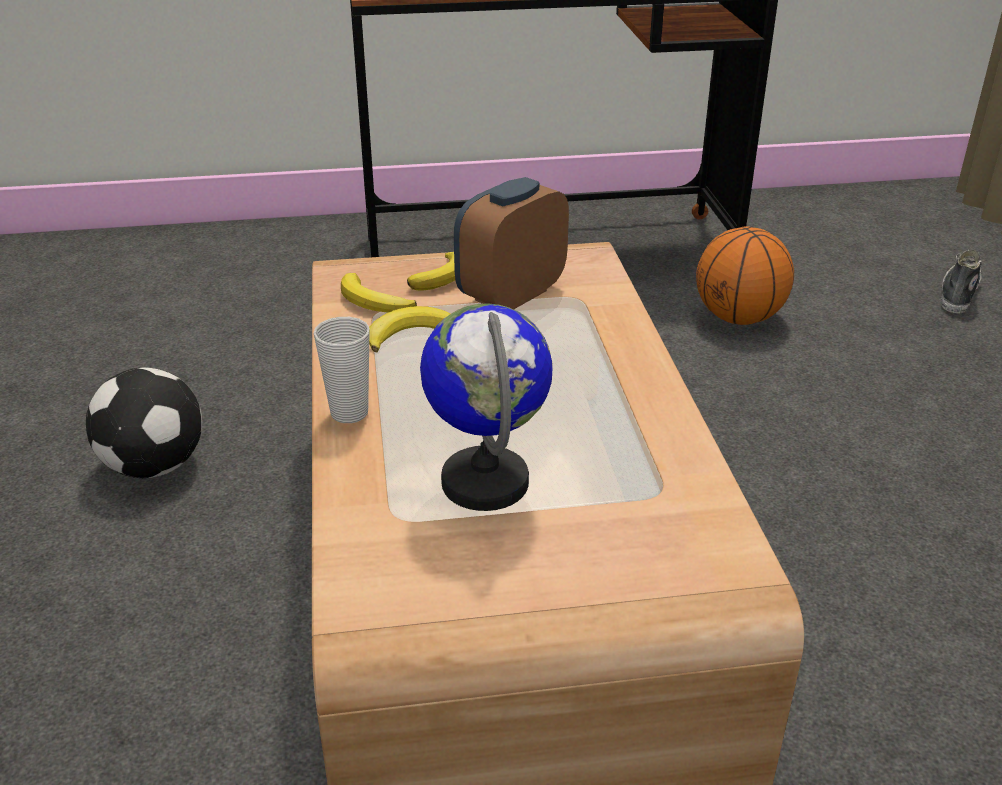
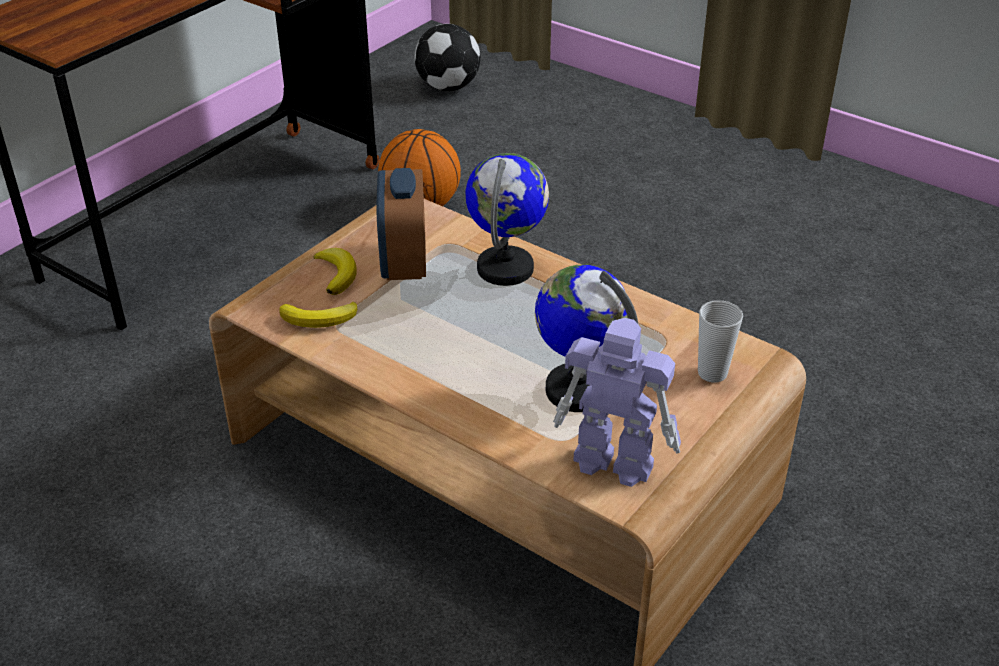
camera: 45 degrees left, 5 degrees up
(156, 465) = (148, 565): football -> football (448, 86)
(349, 413) = (436, 400): cup -> cup (712, 373)
(406, 567) = (611, 461): none -> toy robot
(409, 334) = (384, 327): banana -> none
(597, 343) = (506, 268): none -> globe
(957, 294) = (532, 120): shoe -> none

